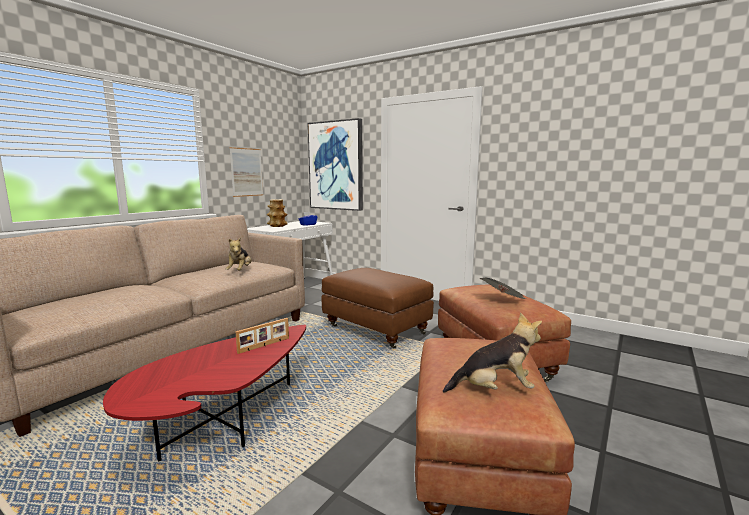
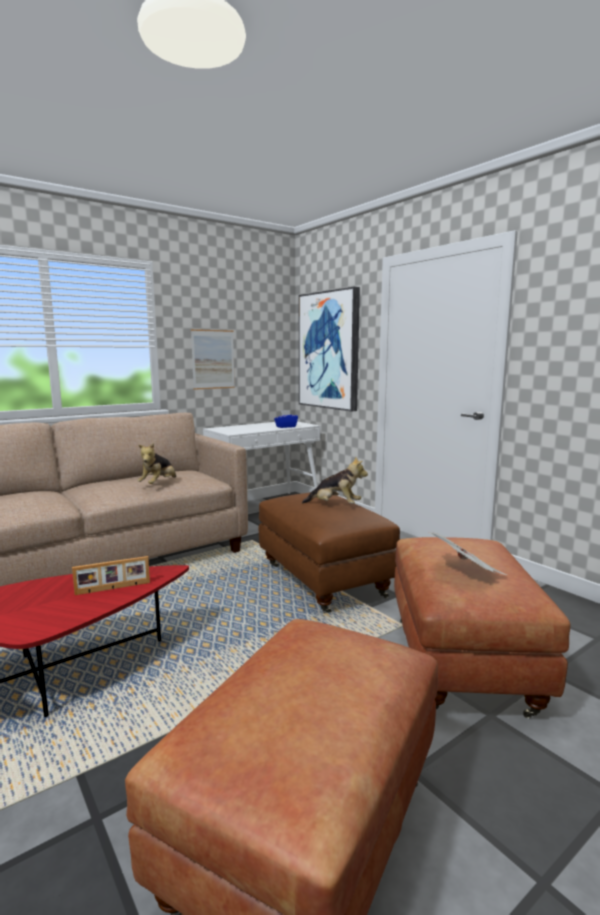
camera: 20 degrees right, 0 degrees up
(277, 226) = (247, 427): vase -> none
(494, 389) = (279, 738): plush toy -> plush toy (335, 505)

